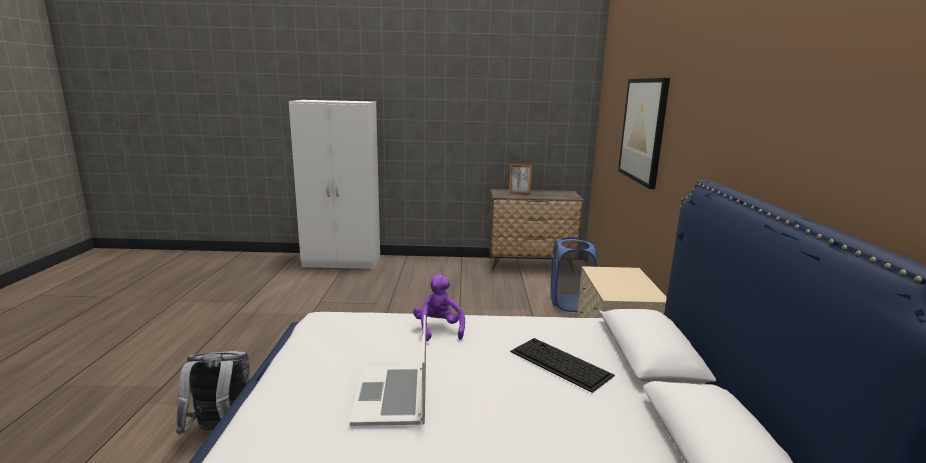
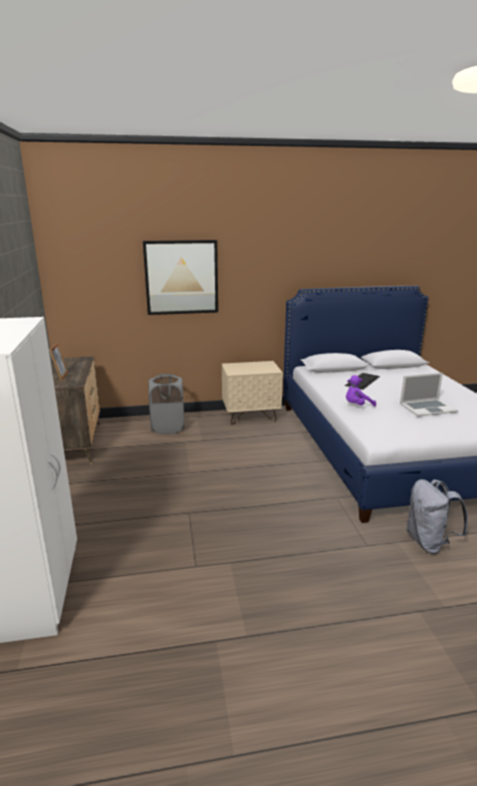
camera: 100 degrees left, 5 degrees up
(570, 303) = (168, 427): blue laundry basket -> grey laundry basket

